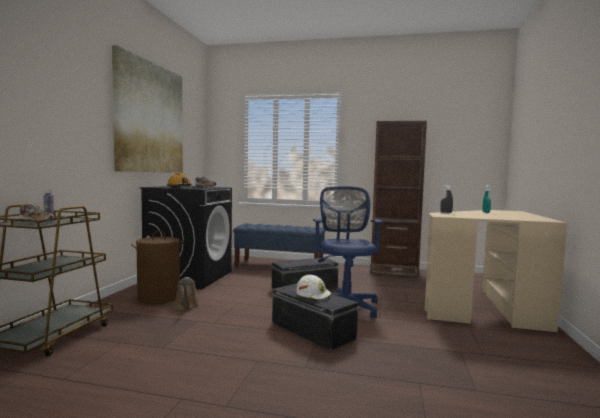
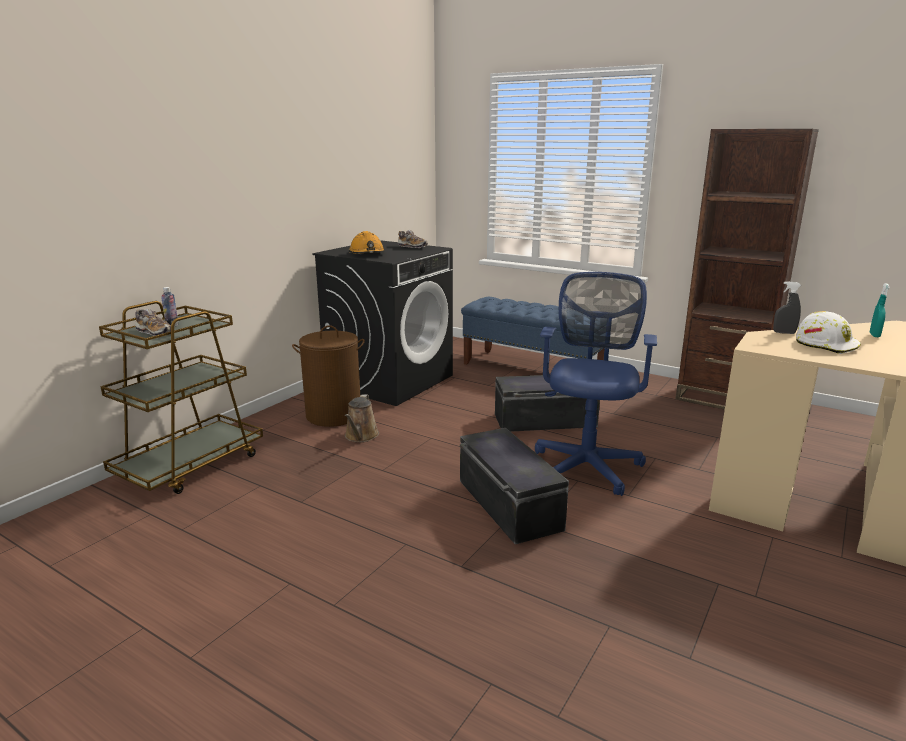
camera: 20 degrees right, 15 degrees up
(150, 118) = (326, 142): picture -> none
(313, 295) = (509, 458): white hard hat -> white hard hat (826, 345)

